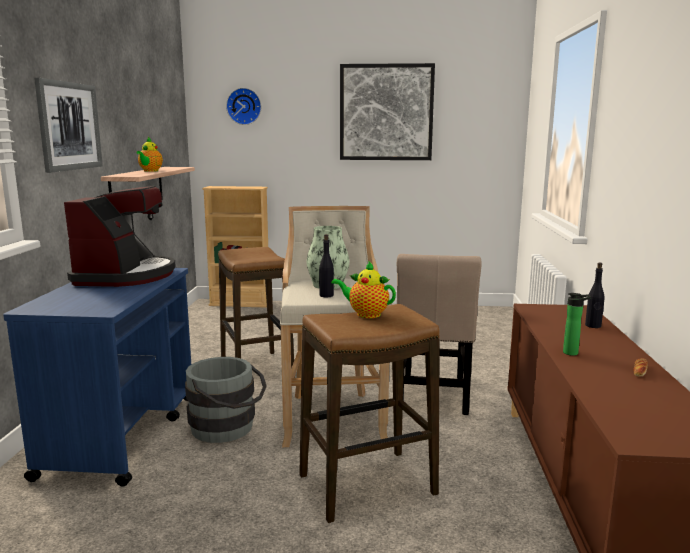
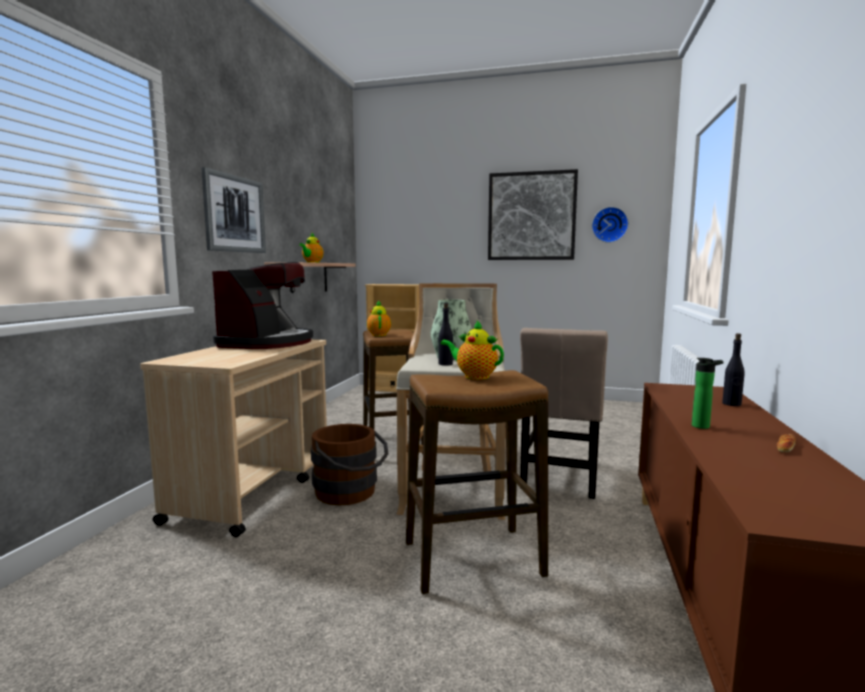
camera: 10 degrees right, 5 degrees down
(122, 433) = (254, 490): blue cart -> beige cart
(227, 429) = (350, 493): grey bucket -> brown bucket
(239, 256) = (379, 335): none -> teapot
(244, 106) = (404, 214): wall clock -> wall clock (609, 225)

